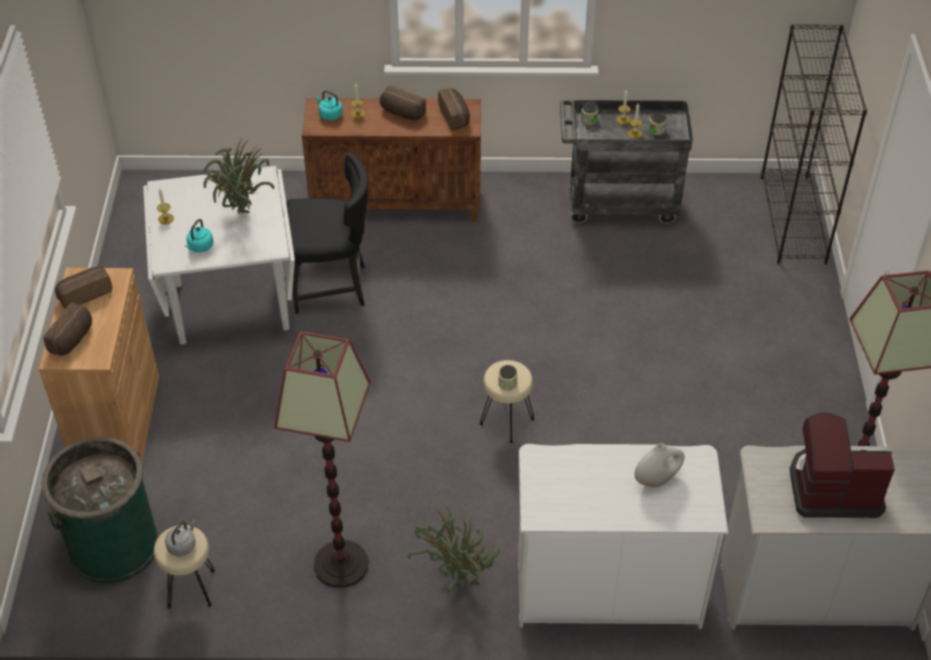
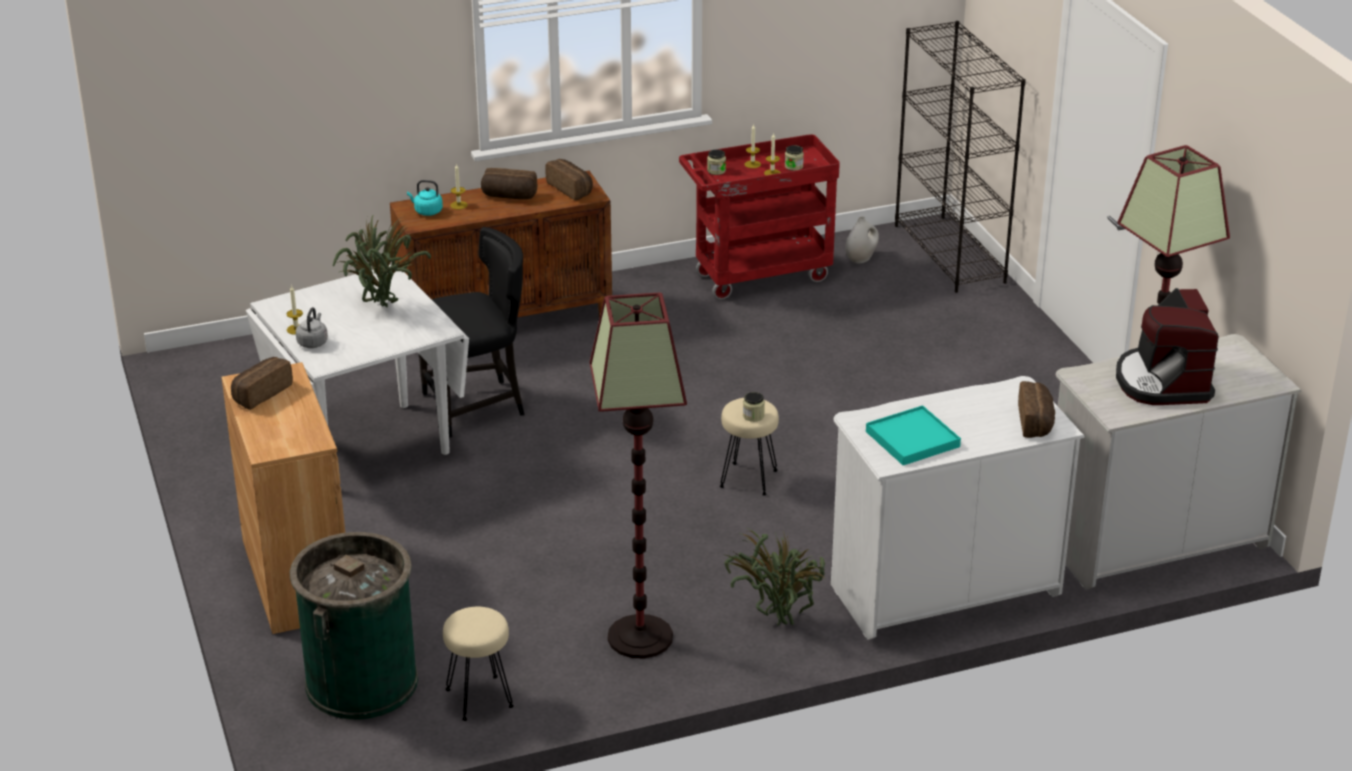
camera: 20 degrees left, 15 degrees down
(73, 339) = (275, 432): bread -> bread (1036, 422)
(182, 545) = (478, 623): grey kettle -> grey kettle (313, 342)
(200, 247) = (354, 345): turquoise kettle -> none
(572, 494) = (912, 439): none -> turquoise tray
(616, 208) = (756, 279): black cart -> red cart
(657, 479) = (989, 411): white vase -> white vase (861, 259)
(832, 488) = (1162, 382): coffee machine -> coffee machine turned 75 degrees counterclockwise

